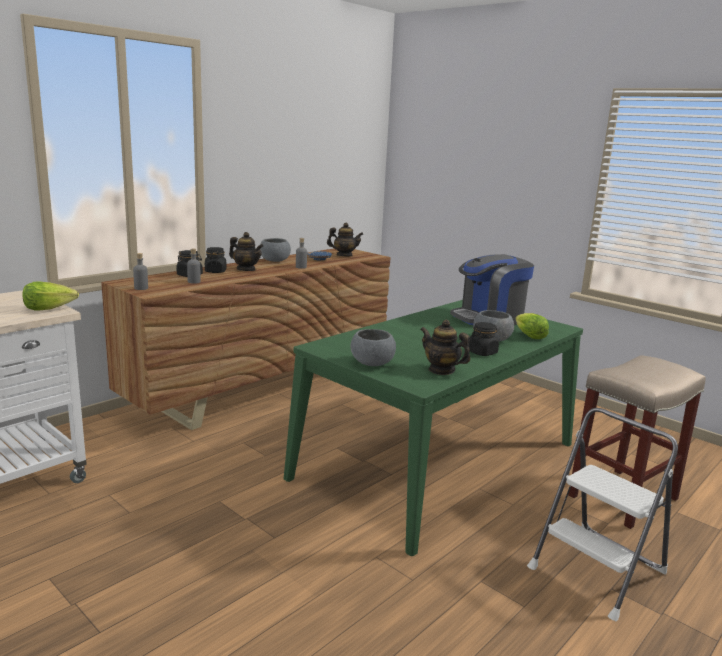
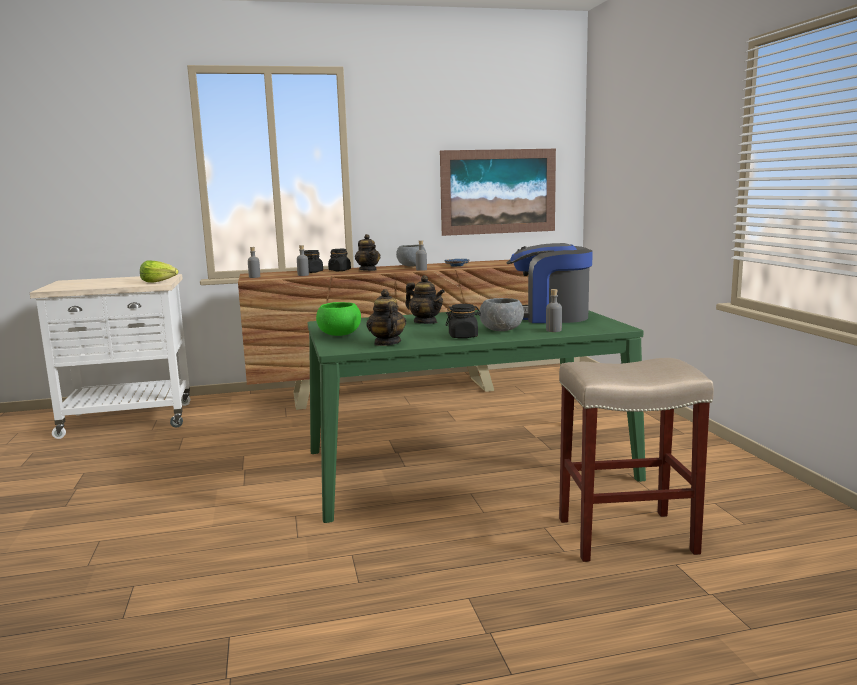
camera: 35 degrees right, 5 degrees down
(327, 181) = (498, 191): none -> picture
(344, 255) = (491, 264): teapot -> teapot (425, 322)
(371, 363) = (339, 334): grey bowl -> green bowl
(528, 336) = (553, 330): lettuce -> grey bottle
(601, 568) = (487, 580): white step ladder -> none

